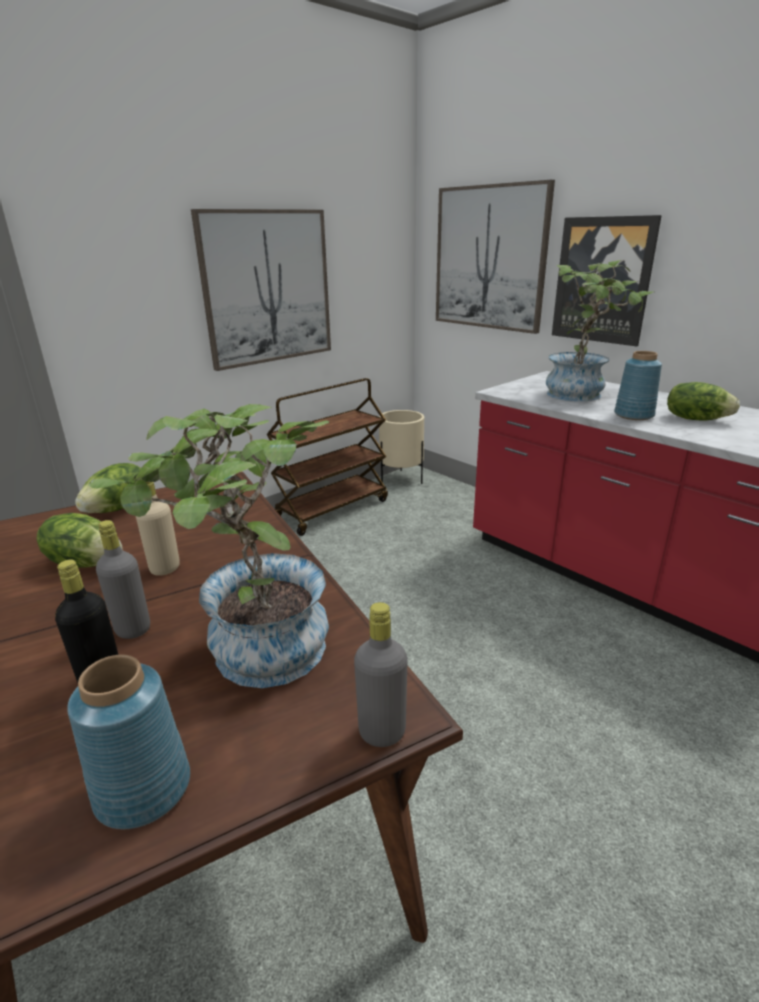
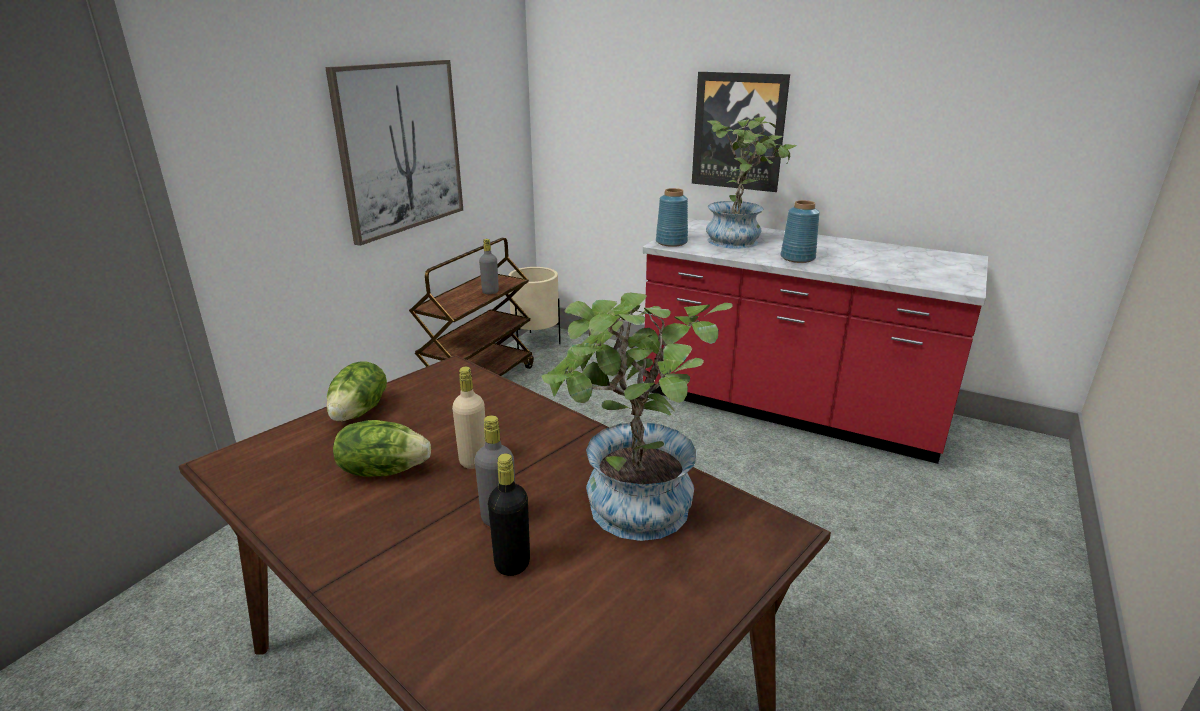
camera: 20 degrees left, 0 degrees up
(143, 790) = (636, 631): blue vase -> blue vase (672, 242)
(382, 732) = (778, 546): grey bottle -> grey bottle (490, 292)
(489, 258) = (619, 107): picture -> none
(695, 419) = (847, 257): lettuce -> none

